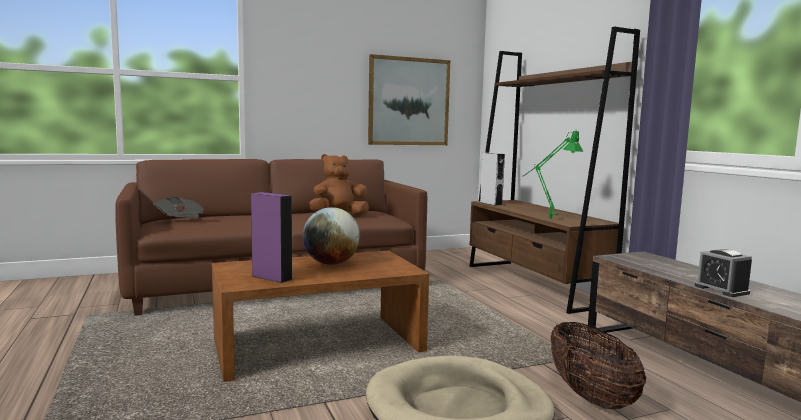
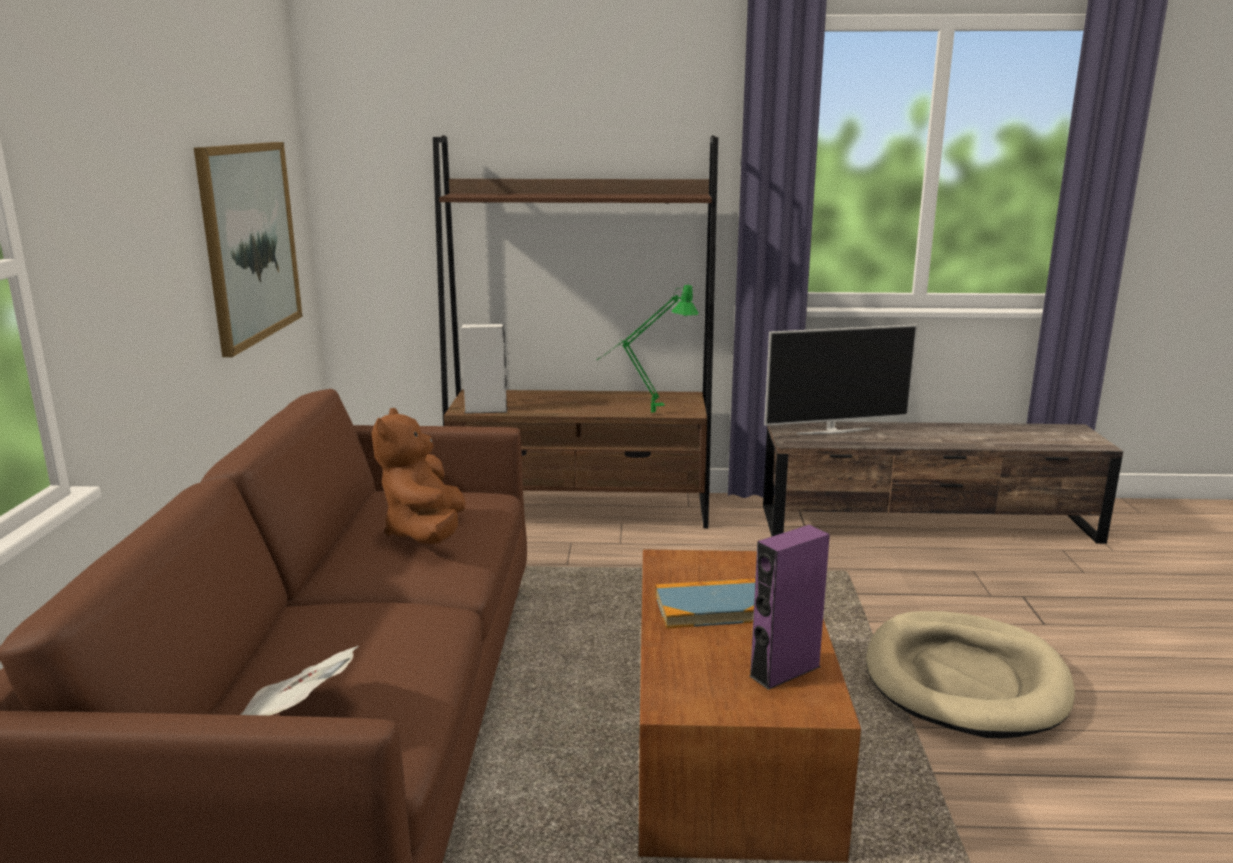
camera: 65 degrees left, 10 degrees up
(331, 263) = (711, 608): globe -> book
(590, 396) = (942, 596): basket -> none
(665, 264) = (833, 431): none -> television
(721, 289) = (936, 442): alarm clock -> none

